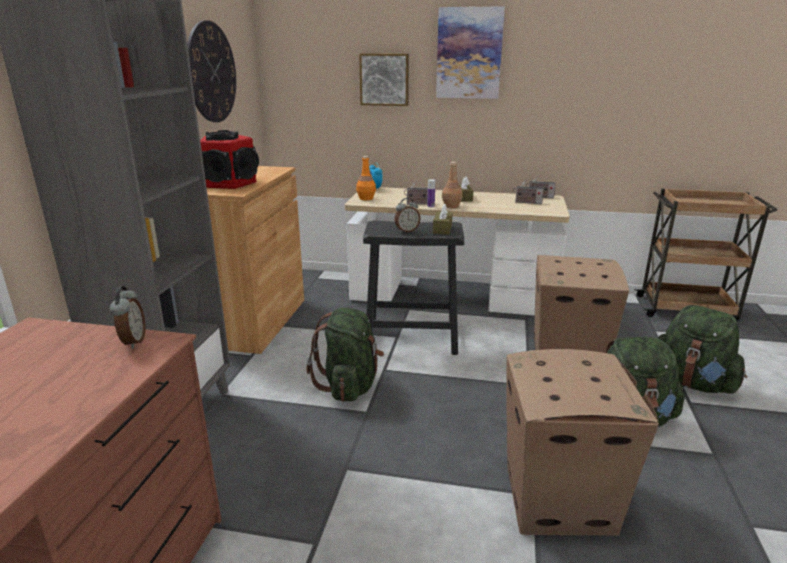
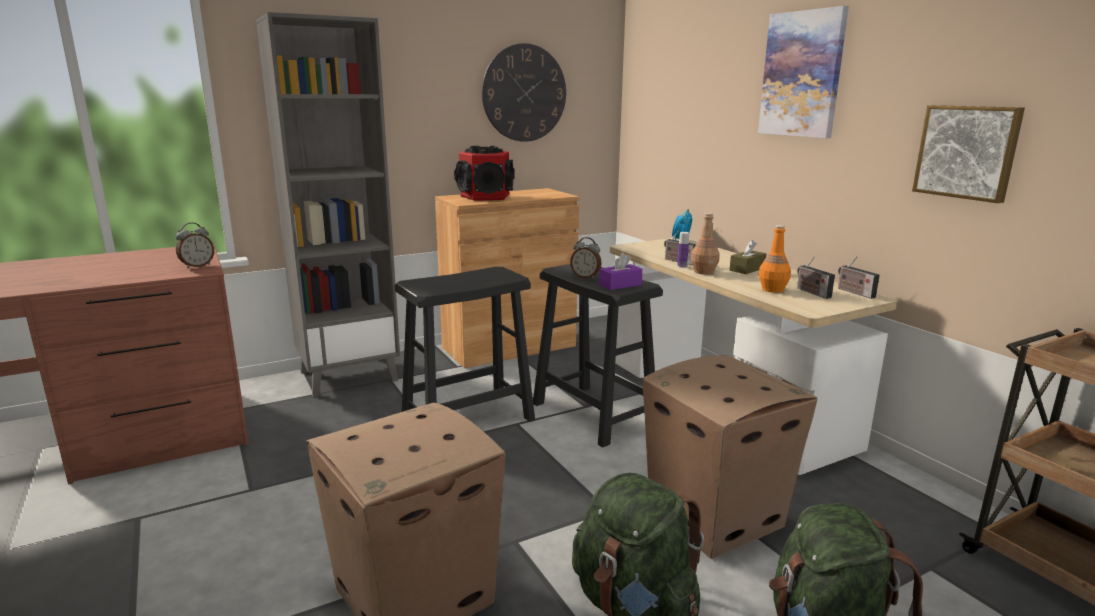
camera: 50 degrees right, 5 degrees down
(349, 385) = (469, 419): green backpack -> black stool
(366, 198) = (644, 246): orange bottle -> orange bottle (772, 289)
(384, 79) = (715, 108): picture -> picture (967, 152)
(442, 229) = (620, 285): brown tissue box -> purple tissue box

